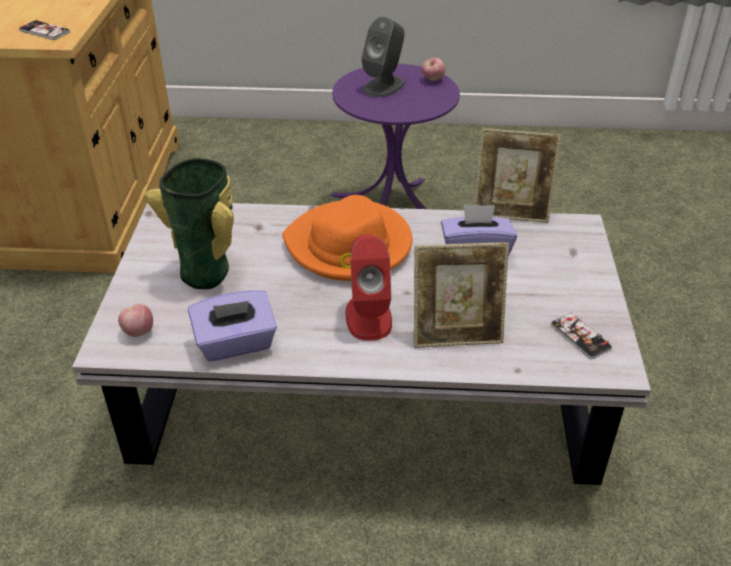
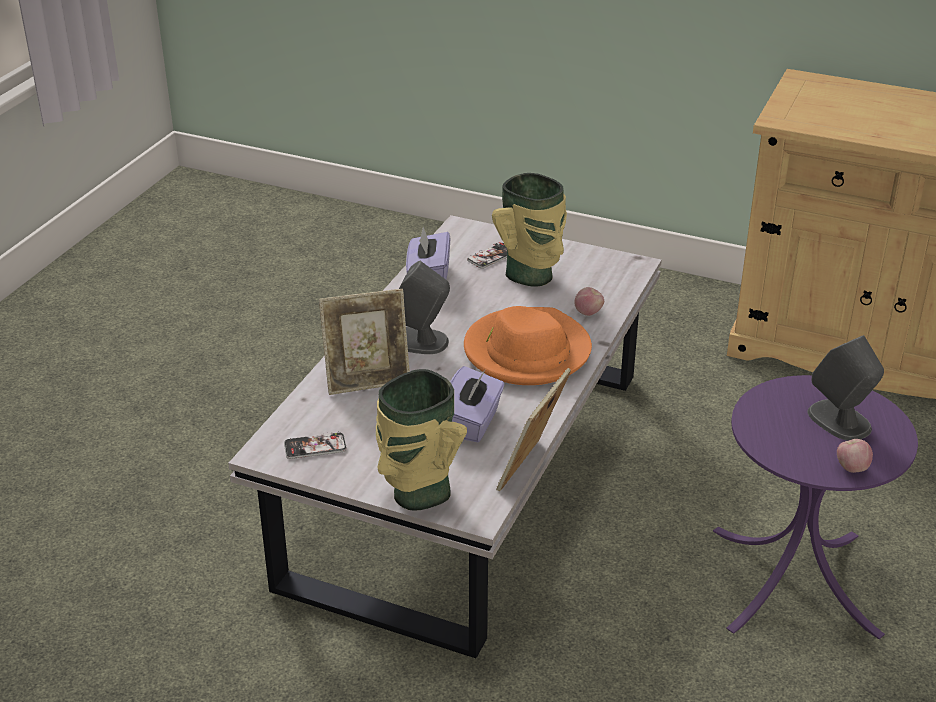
camera: 110 degrees right, 5 degrees down
(44, 31) = (802, 114): phone -> phone (492, 256)
(138, 332) = (470, 240): apple -> apple (588, 313)
(368, 317) = (419, 341): red speaker -> grey speaker
(456, 334) = (367, 380): picture frame -> picture frame turned 120 degrees counterclockwise
(586, 259) = (418, 493): none -> vase

